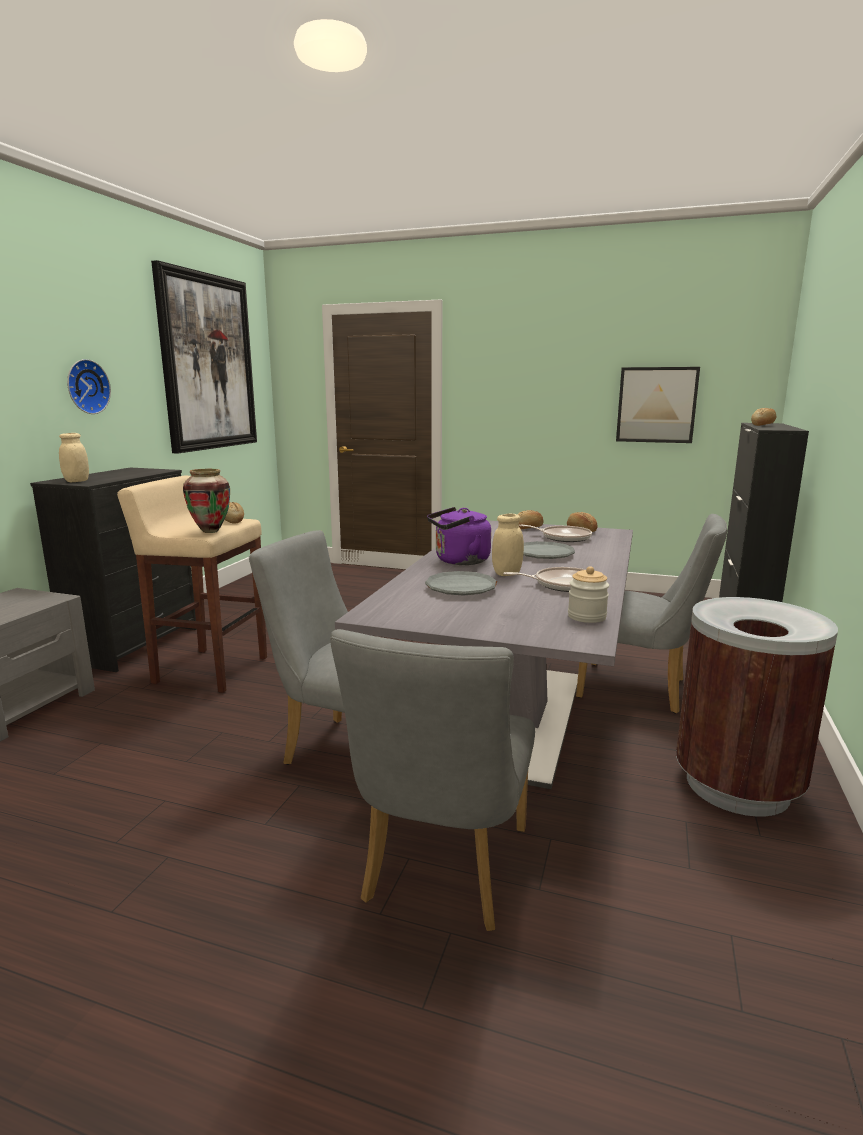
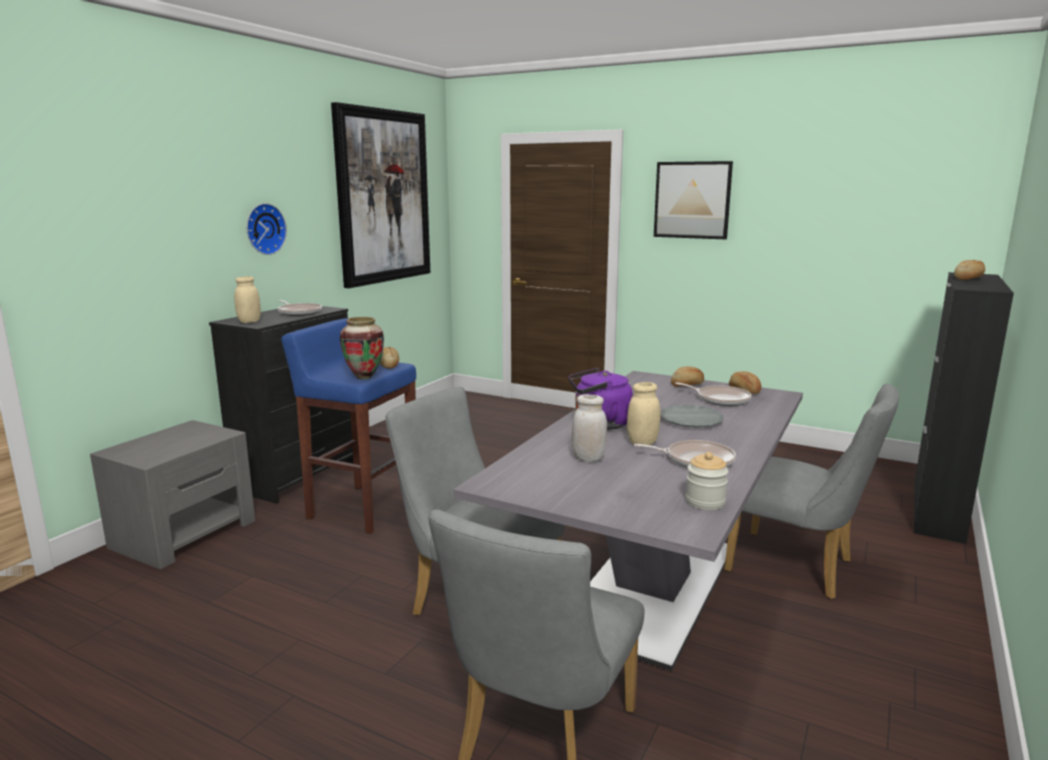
camera: 10 degrees right, 0 degrees up
(130, 473) = (299, 312): none -> frying pan
(210, 670) = (362, 508): beige stool -> blue stool
(461, 588) = (588, 458): grey plate -> white jar
(656, 405) = (854, 246): picture -> picture (692, 200)
(737, 786) = (878, 690): brown trash can -> none

